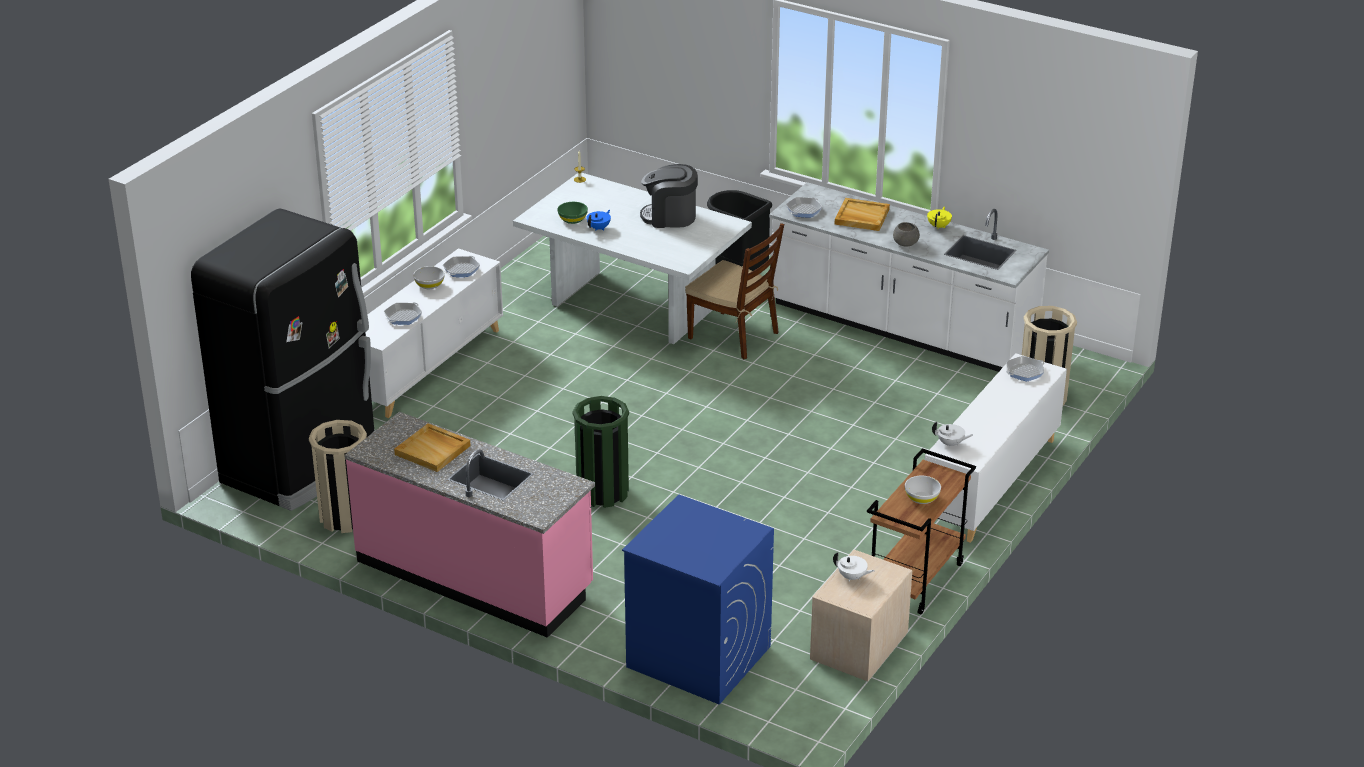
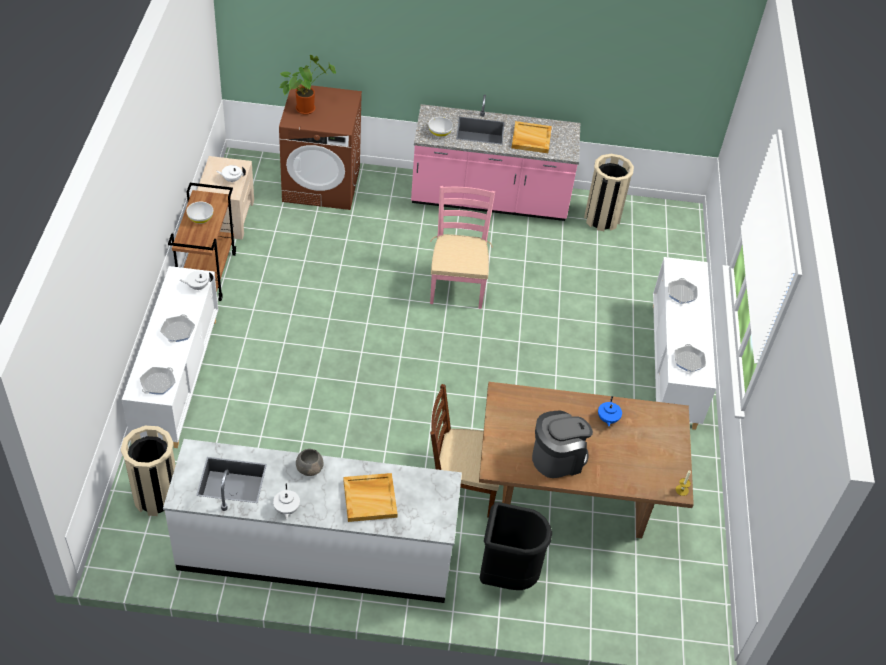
camera: 150 degrees right, 15 degrees up
(302, 463) = (669, 250): black fridge -> none
(429, 285) = (696, 334): white bowl -> white bowl (440, 132)
(573, 220) = (639, 423): green bowl -> none
(602, 492) = (457, 285): green trash can -> pink chair
(634, 306) = (571, 497): white dining table -> brown dining table
(697, 656) = (322, 184): blue washing machine -> brown washing machine
(719, 543) = (306, 108): none -> potted plant
(804, 210) = (431, 490): frying pan -> frying pan (178, 331)
(939, 226) = (286, 509): yellow teapot -> white teapot

